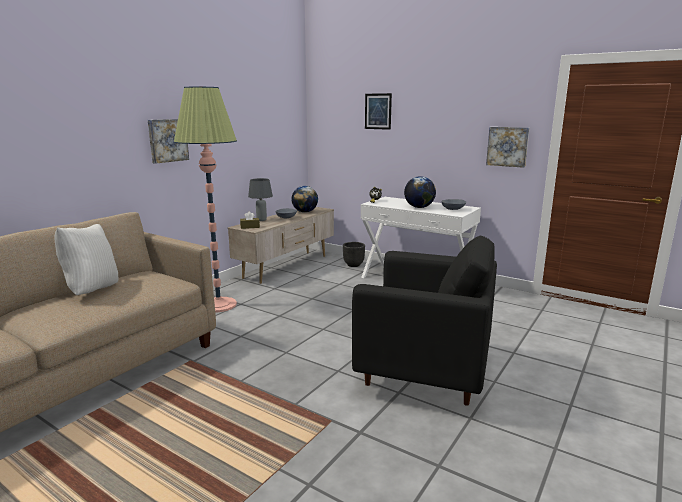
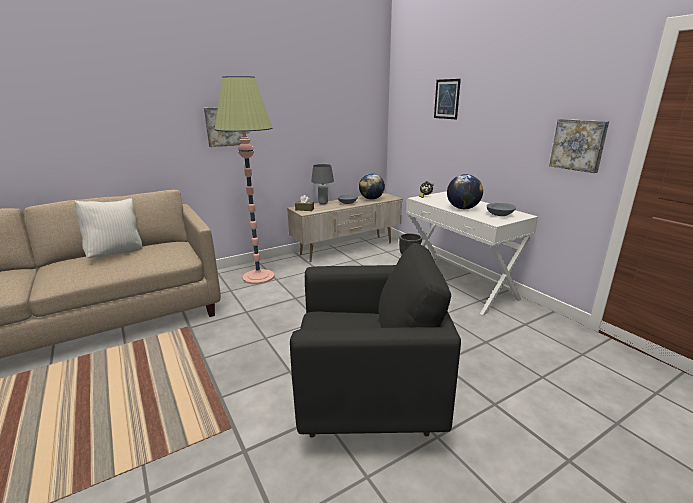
camera: 25 degrees right, 5 degrees up
(424, 373) = (368, 400): black armchair -> black armchair turned 45 degrees counterclockwise

